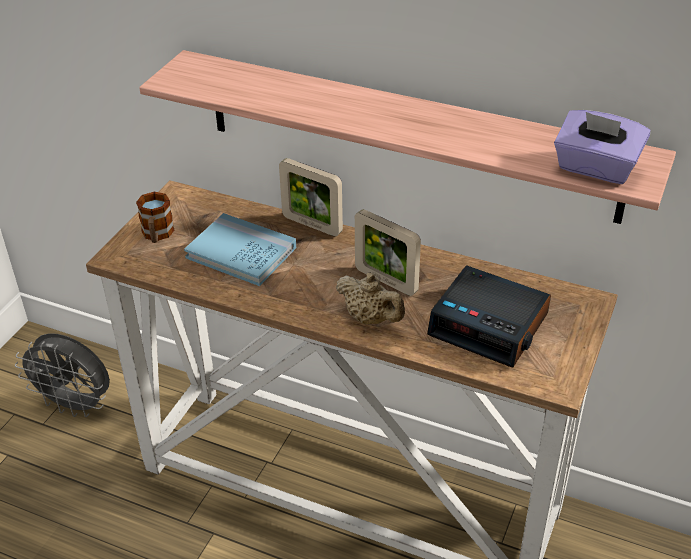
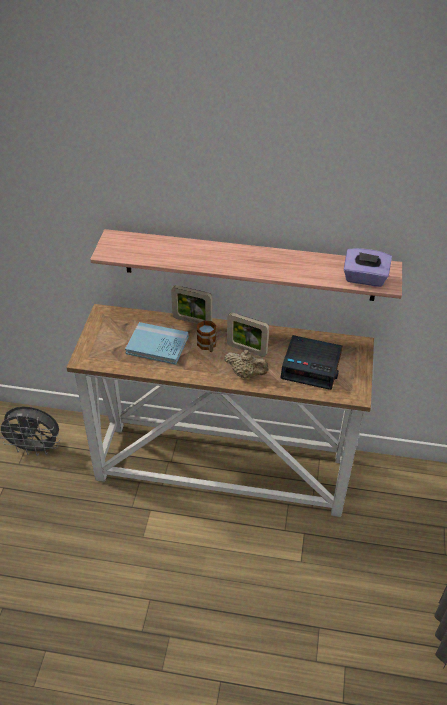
camera: 15 degrees left, 5 degrees up
(157, 235) = (102, 341): mug -> mug (207, 346)

